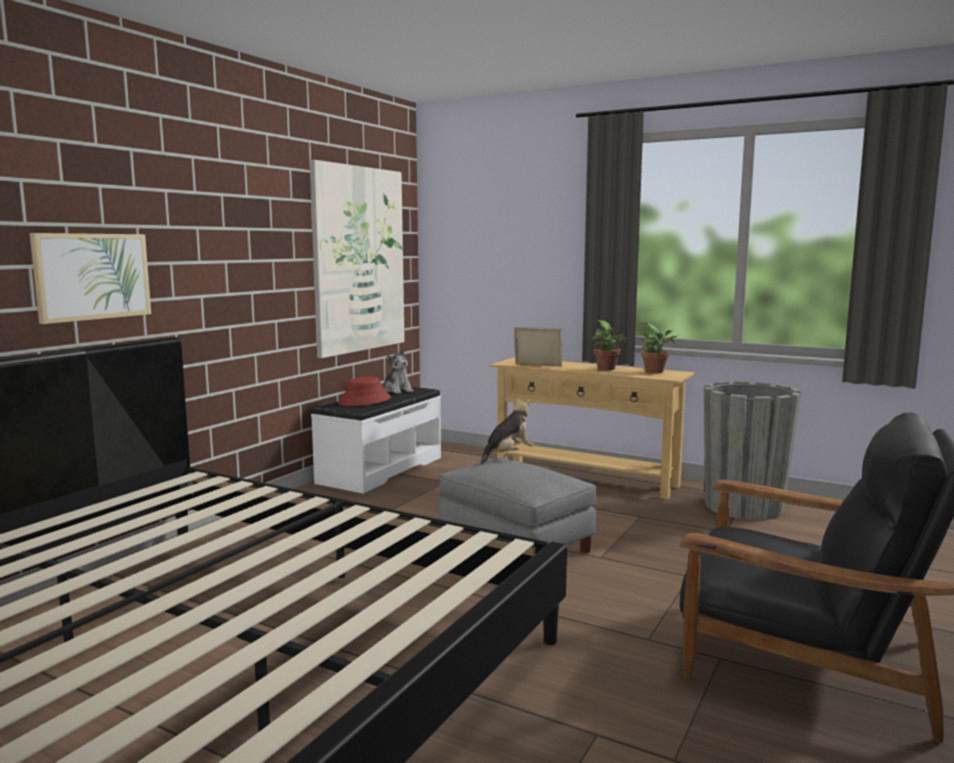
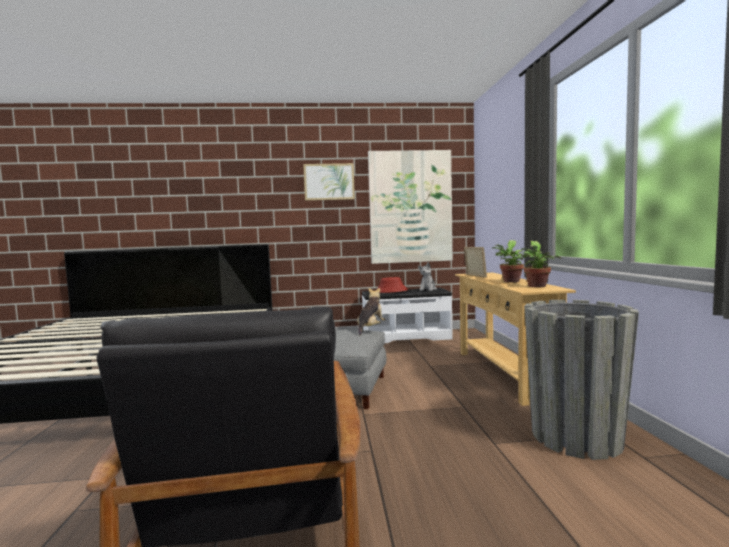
camera: 55 degrees right, 5 degrees down
(92, 276) = (231, 215): picture -> picture (329, 182)
(508, 455) = (370, 328): plush toy -> plush toy turned 75 degrees counterclockwise

